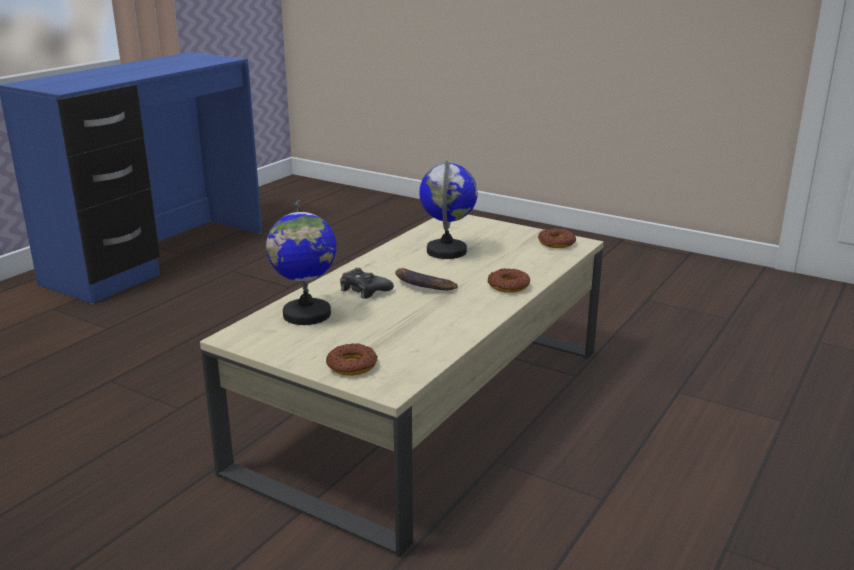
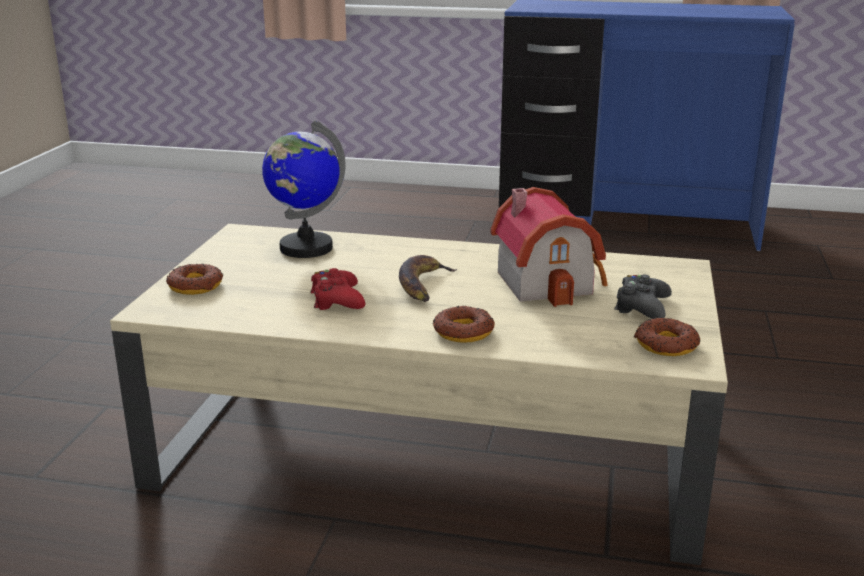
camera: 70 degrees right, 0 degrees up
(364, 290) = (386, 260): black game controller -> black game controller (642, 307)
(427, 315) = (337, 300): none -> red game controller
(447, 251) = (549, 281): globe -> toy house

